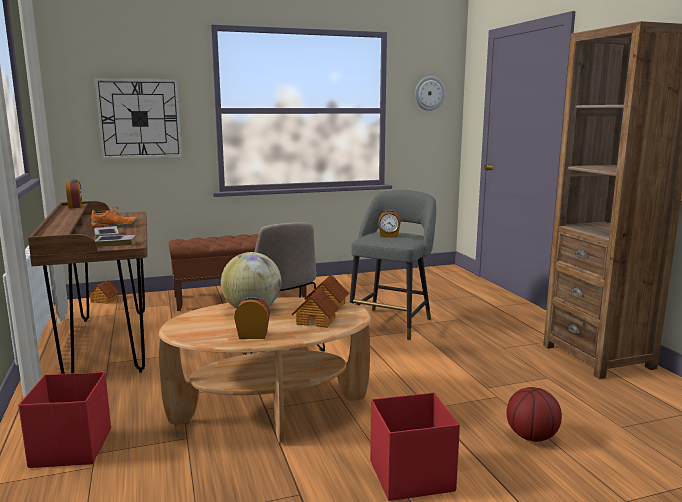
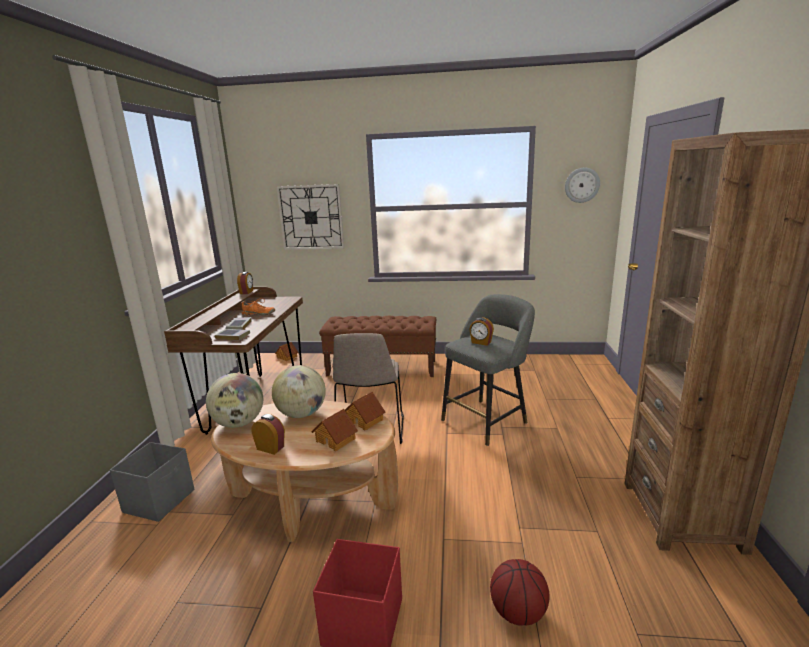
camera: 25 degrees right, 5 degrees up
(72, 447) = (160, 500): red storage box -> grey storage box
(187, 325) = (239, 423): none -> globe

